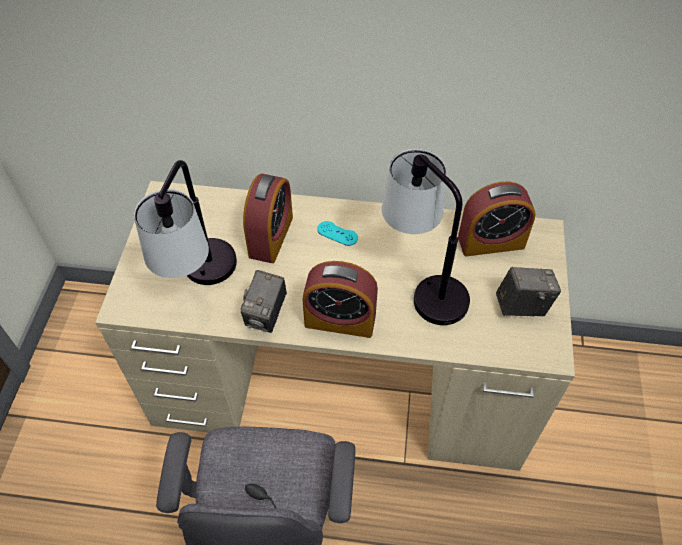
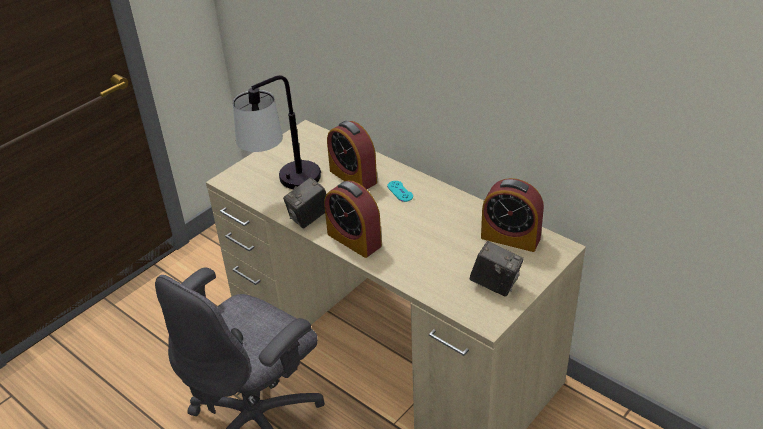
camera: 35 degrees right, 15 degrees down
(271, 236) = (353, 177): alarm clock -> alarm clock turned 90 degrees clockwise
(422, 285) = (431, 243): table lamp -> none

